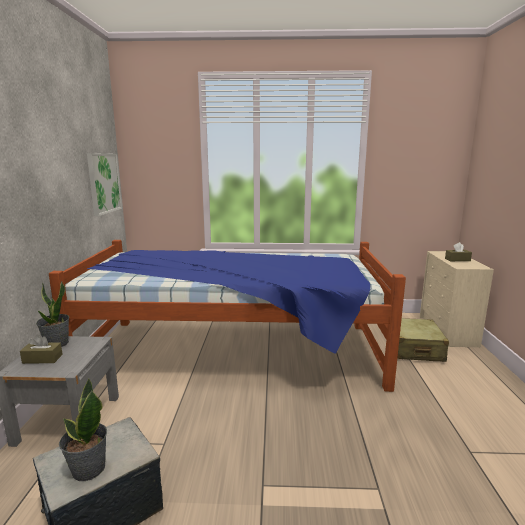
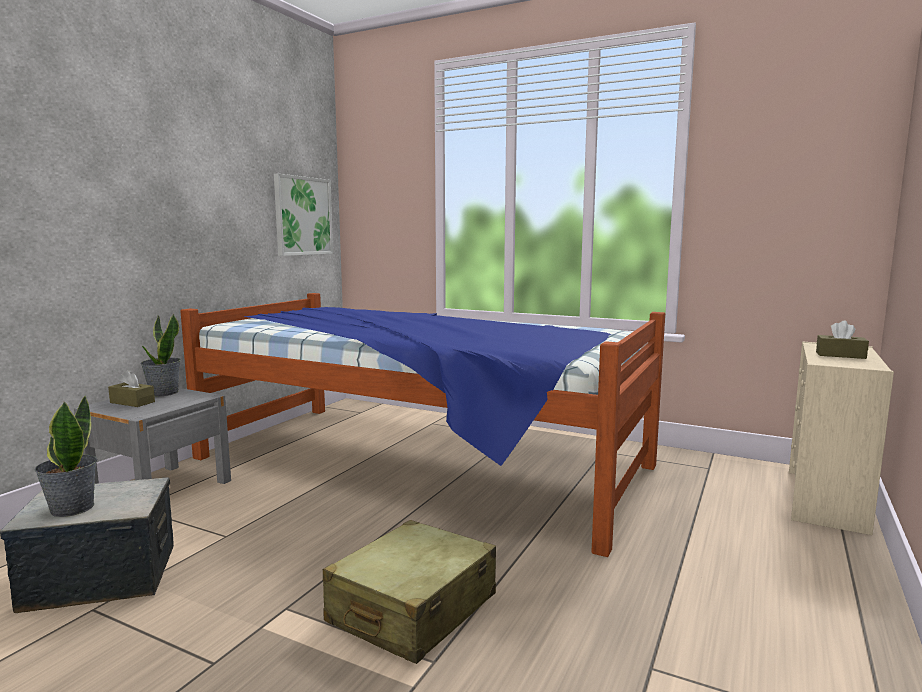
camera: 25 degrees right, 5 degrees down
(414, 349) = (721, 511): beige suitcase -> beige suitcase (412, 609)

